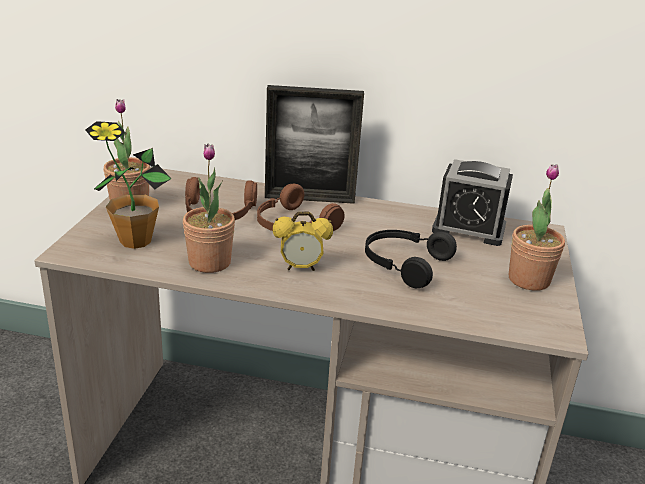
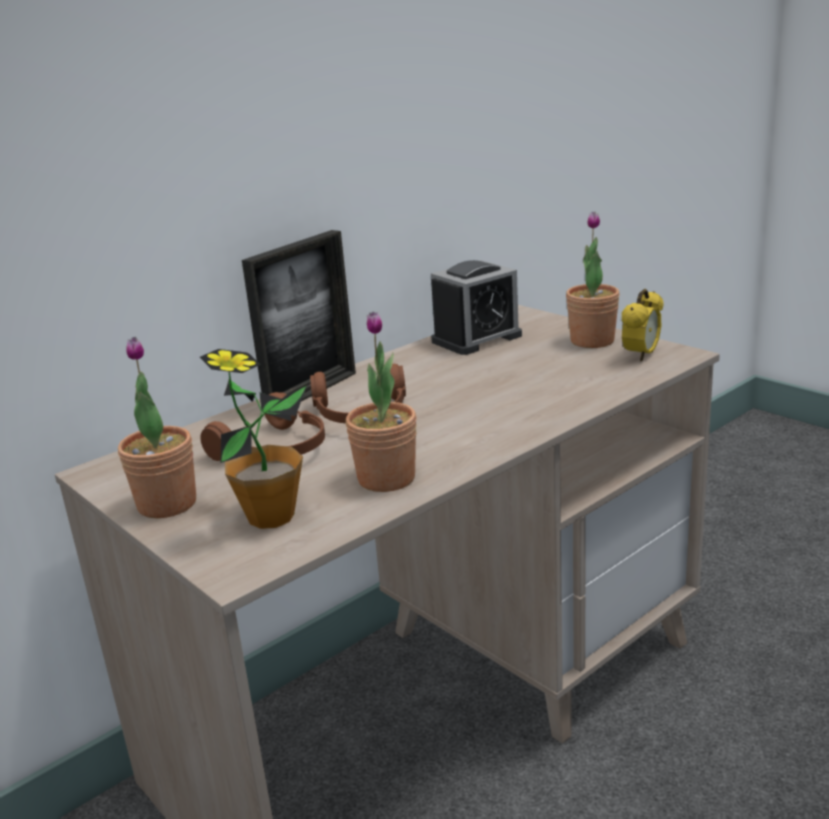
camera: 50 degrees left, 5 degrees down
(301, 268) = (458, 431): alarm clock -> alarm clock (641, 356)
(403, 264) = (508, 382): black headphones -> none

